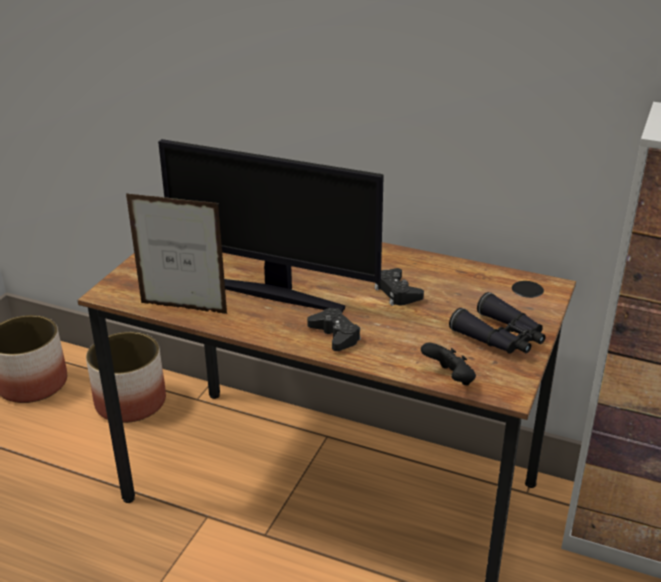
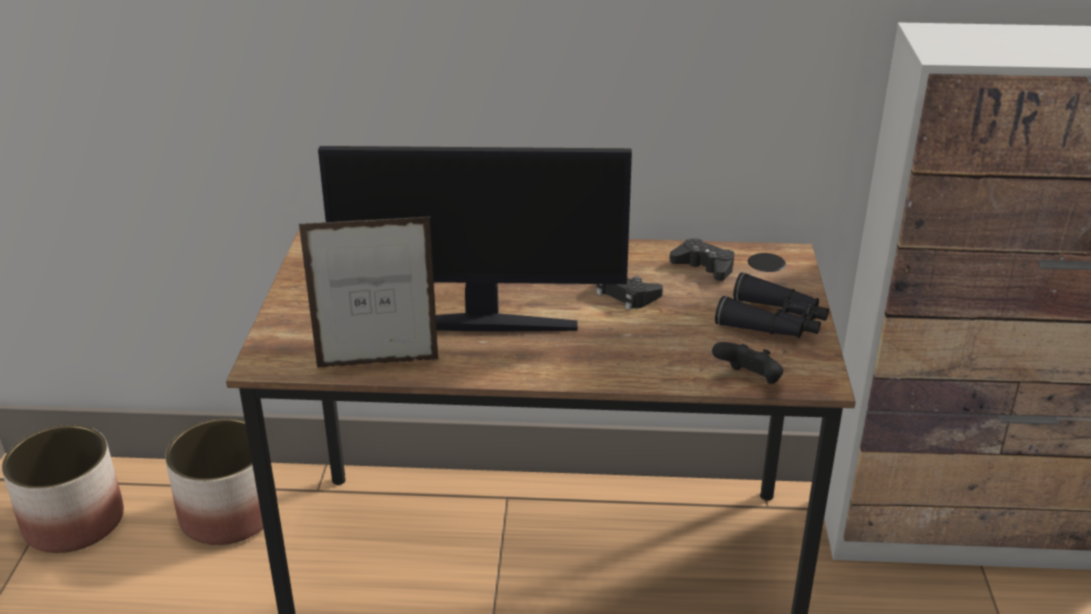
camera: 20 degrees left, 0 degrees up
(335, 335) = (587, 358): black game controller -> black game controller (704, 267)

